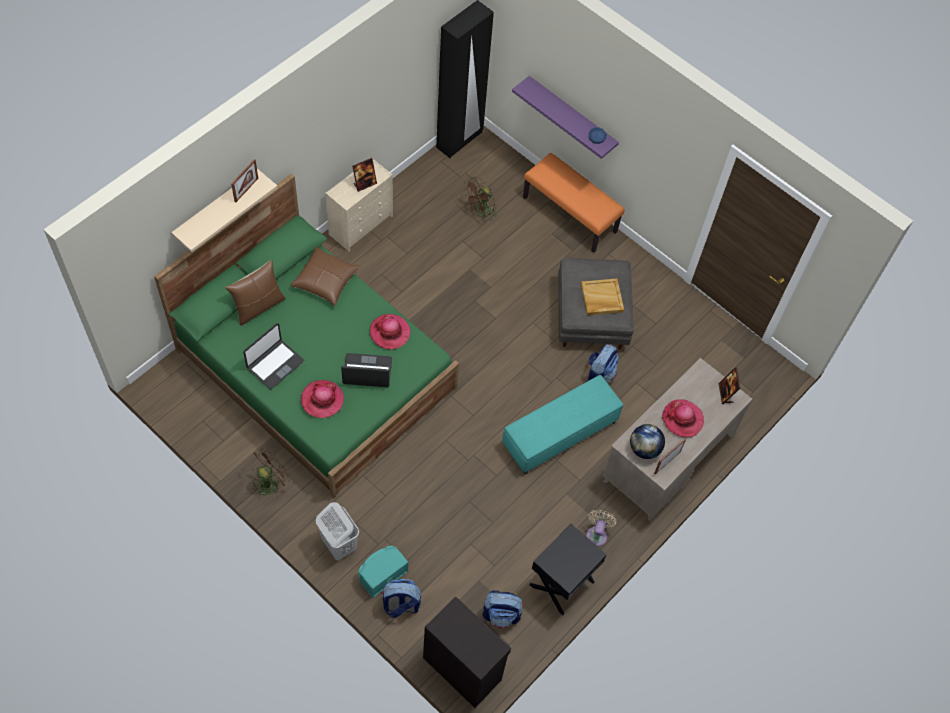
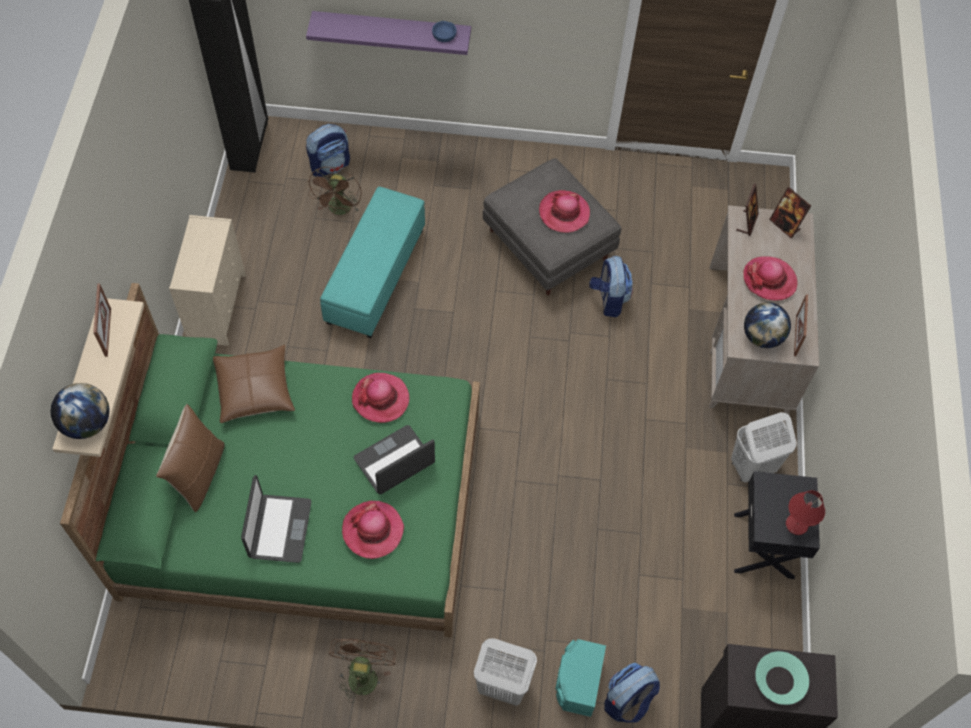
camera: 35 degrees left, 0 degrees up
(197, 230) = (87, 423): none -> globe
(365, 184) = (208, 249): picture frame -> picture frame (747, 222)
(466, 636) = (779, 680): none -> turquoise bowl
(502, 615) = (736, 627): backpack -> backpack (330, 165)
(559, 433) = (623, 388): turquoise ottoman -> turquoise ottoman (375, 276)
(567, 570) = (796, 525): none -> red table lamp
(570, 214) = (435, 153): orange bench -> none
(597, 534) = (751, 467): beige fan -> white laundry basket
(601, 298) = (564, 213): beige tray -> hat

